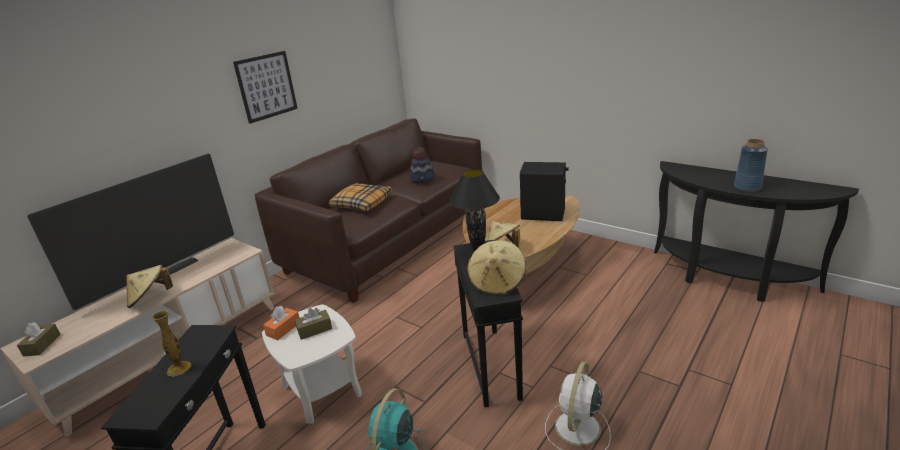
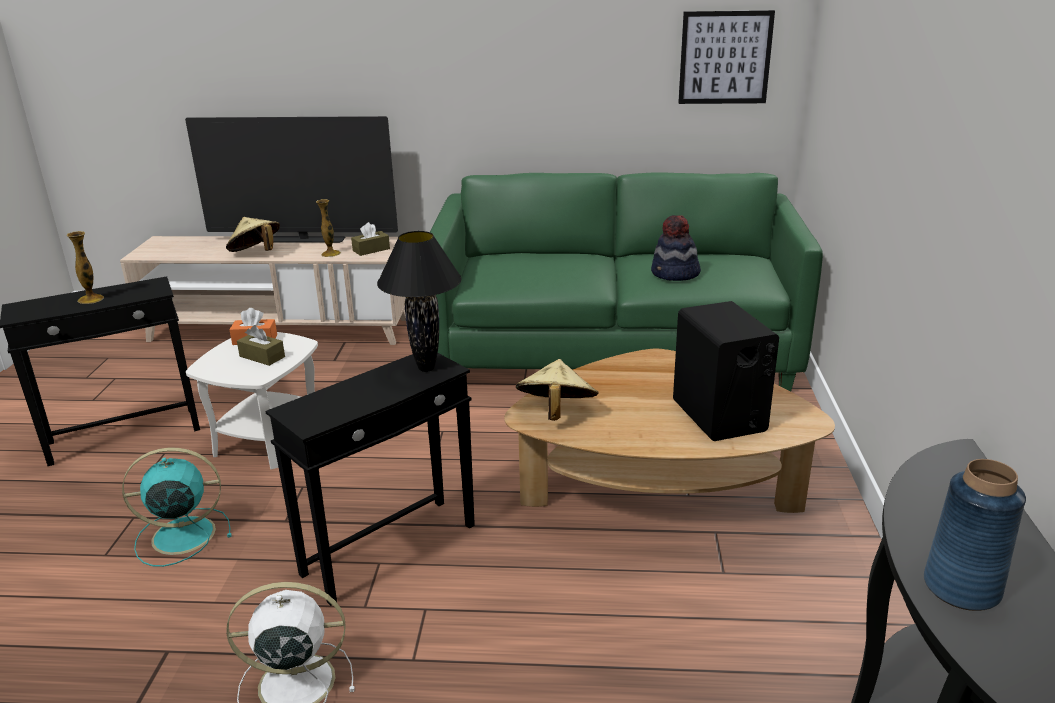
camera: 55 degrees right, 0 degrees up
(42, 345) = (161, 247): brown tissue box -> brown tissue box (371, 250)
(210, 268) = (331, 254): none -> vase
(266, 86) = (512, 51): picture -> picture (725, 58)
(361, 203) = (548, 264): pillow -> none
(389, 241) = (615, 352): brown sofa -> green sofa
(497, 282) = (339, 408): beige hat -> none

